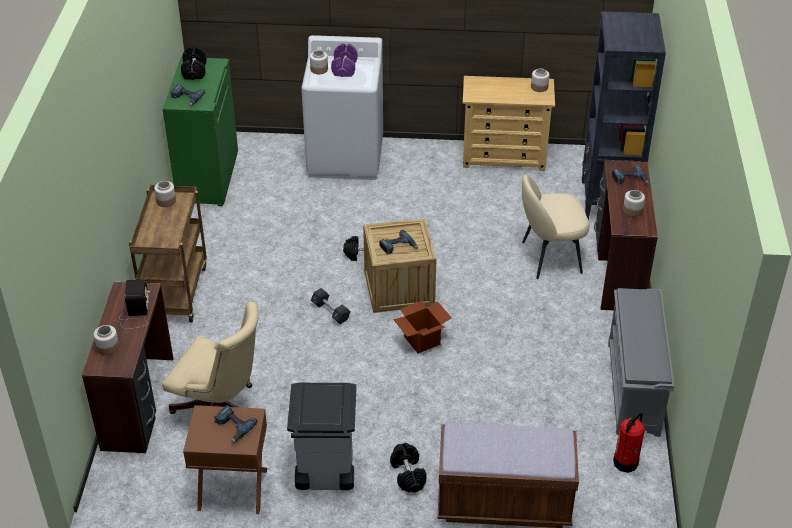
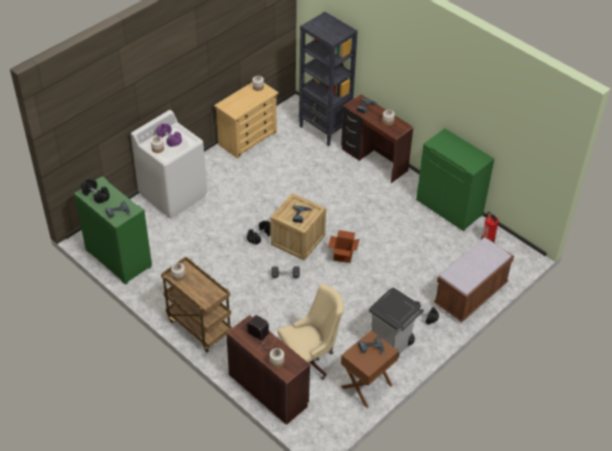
camera: 50 degrees left, 5 degrees up
(549, 257) = (338, 174): beige chair -> none
(634, 389) = (450, 207): grey shoe rack -> green cabinet

